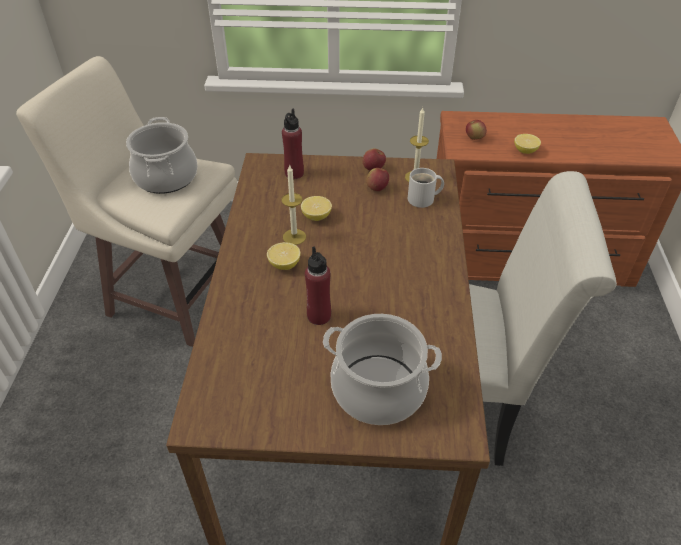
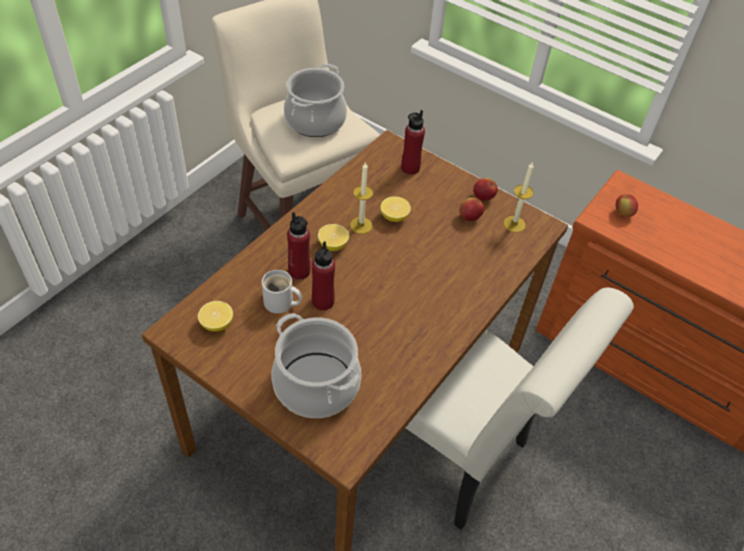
camera: 30 degrees right, 5 degrees up
(274, 302) = (299, 271): none -> red bottle
(423, 199) = (502, 248): white mug -> white mug (280, 303)
(525, 151) = (663, 251): lemon -> lemon (217, 324)

